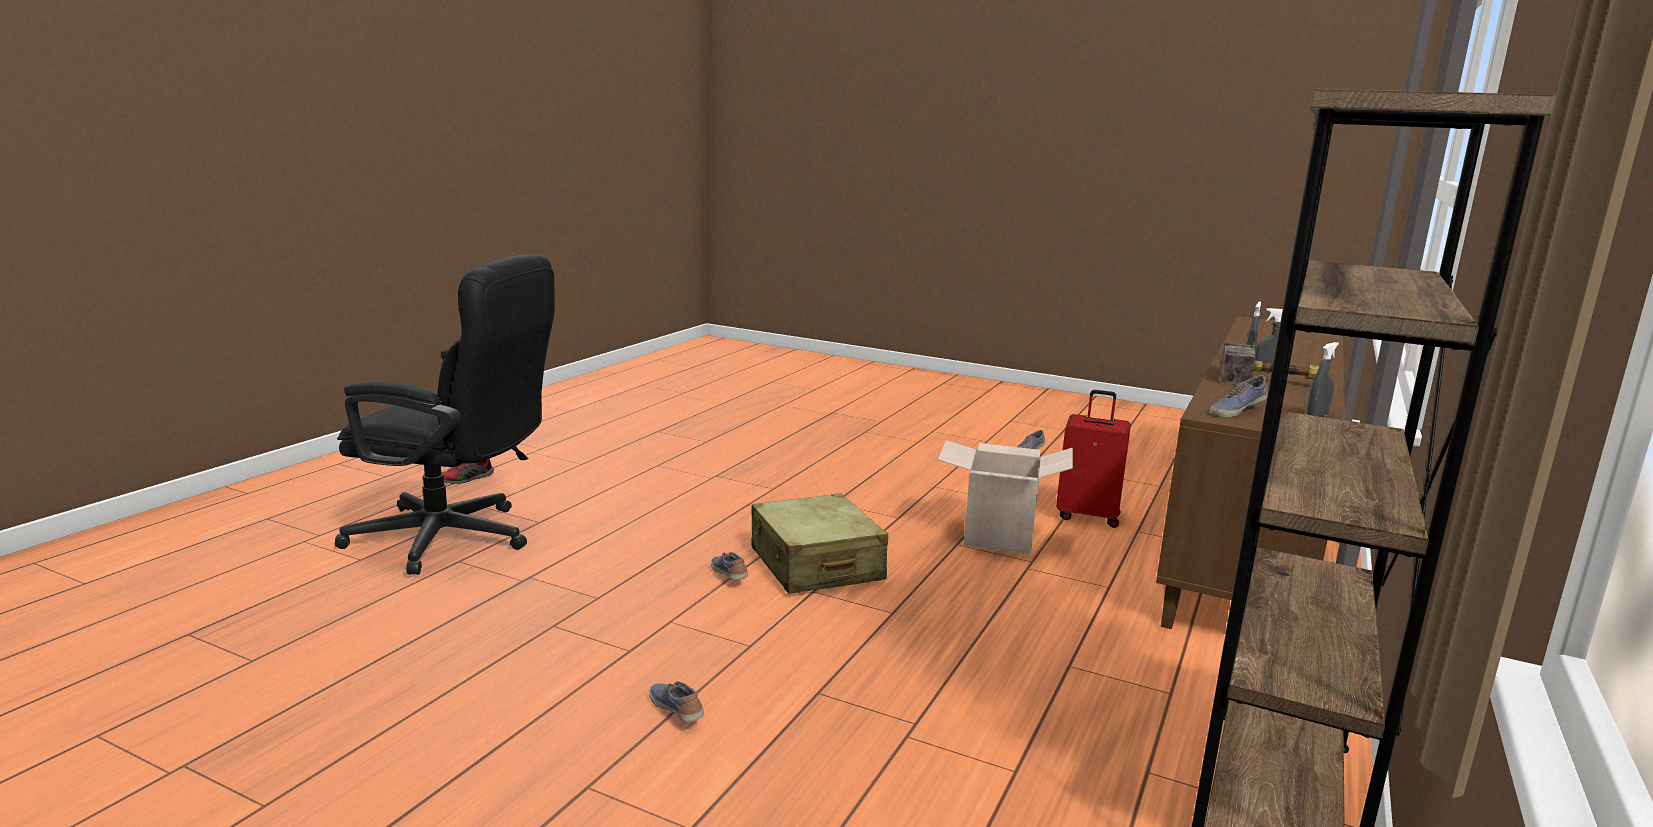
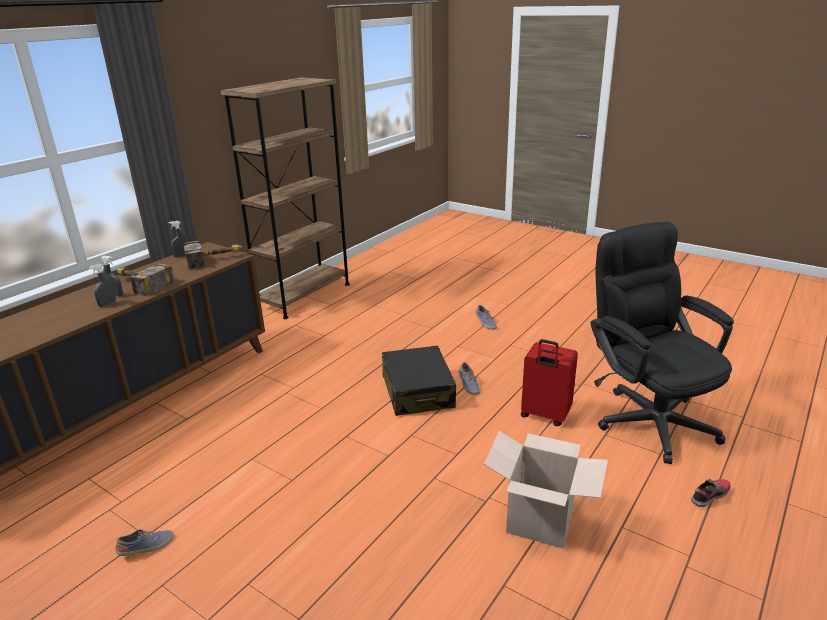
camera: 170 degrees left, 10 degrees up
(456, 539) = (647, 417): black office chair -> black office chair turned 45 degrees clockwise
(816, 565) = (418, 392): beige suitcase -> black suitcase
(998, 537) = (289, 413): cardboard box -> cardboard box (540, 521)
(1088, 516) = (203, 435): red suitcase -> red suitcase (544, 415)
(1236, 410) = (216, 259): shoe -> hammer

